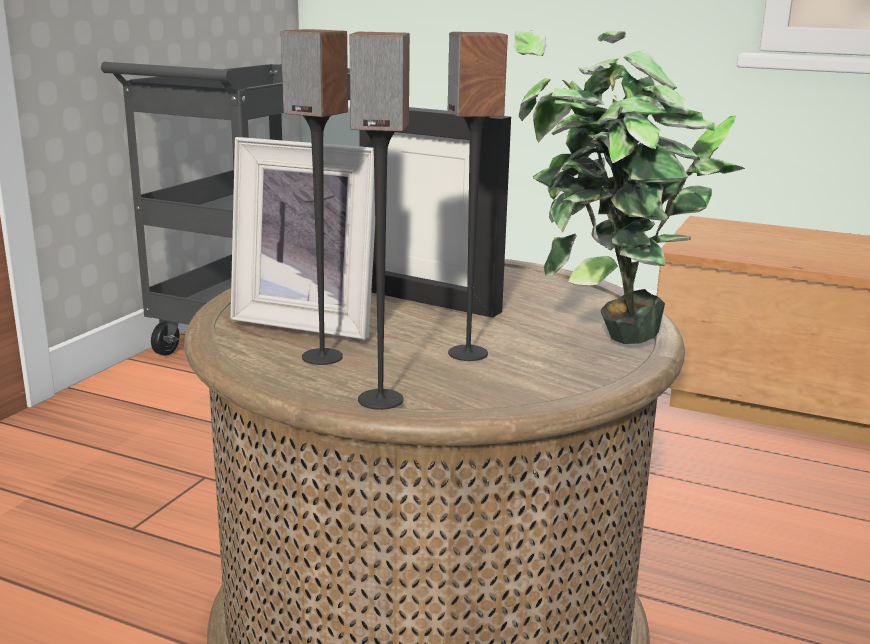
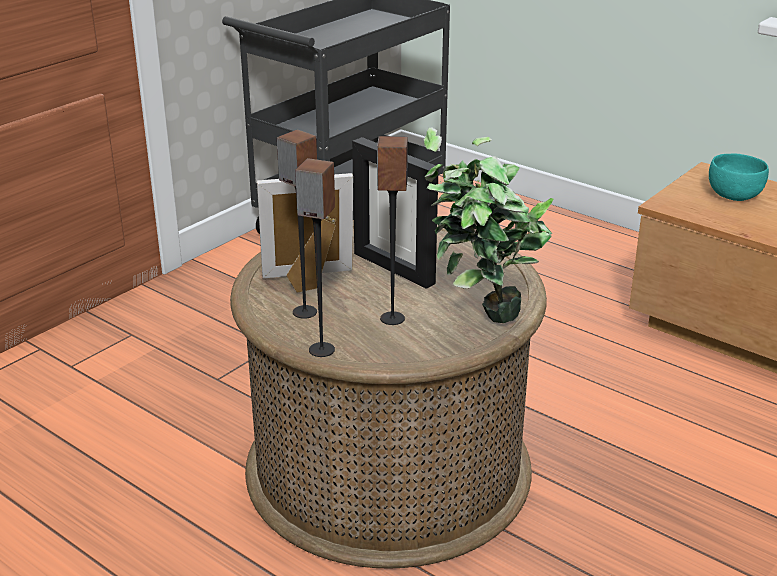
camera: 15 degrees right, 10 degrees up
(310, 320) = (309, 281): picture frame -> picture frame turned 135 degrees clockwise
(751, 237) = (733, 194): none -> turquoise bowl

